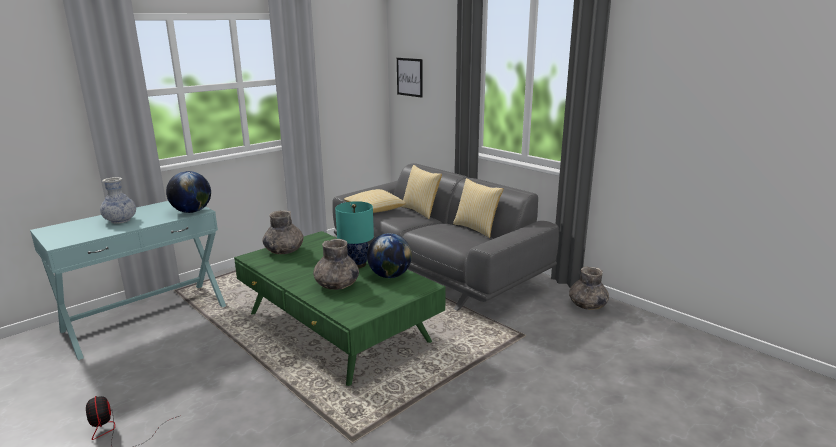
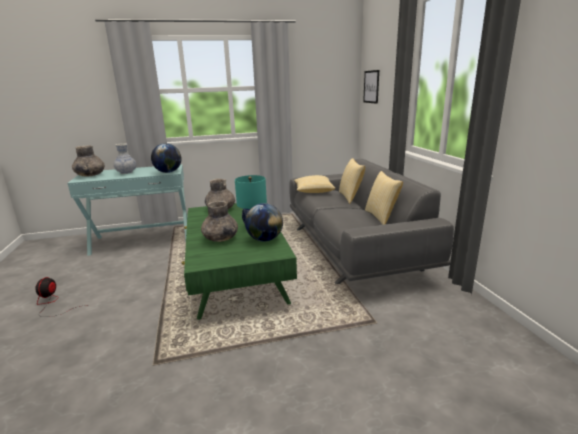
camera: 30 degrees right, 0 degrees up
(587, 305) = (468, 312): grey vase -> grey vase (90, 175)

